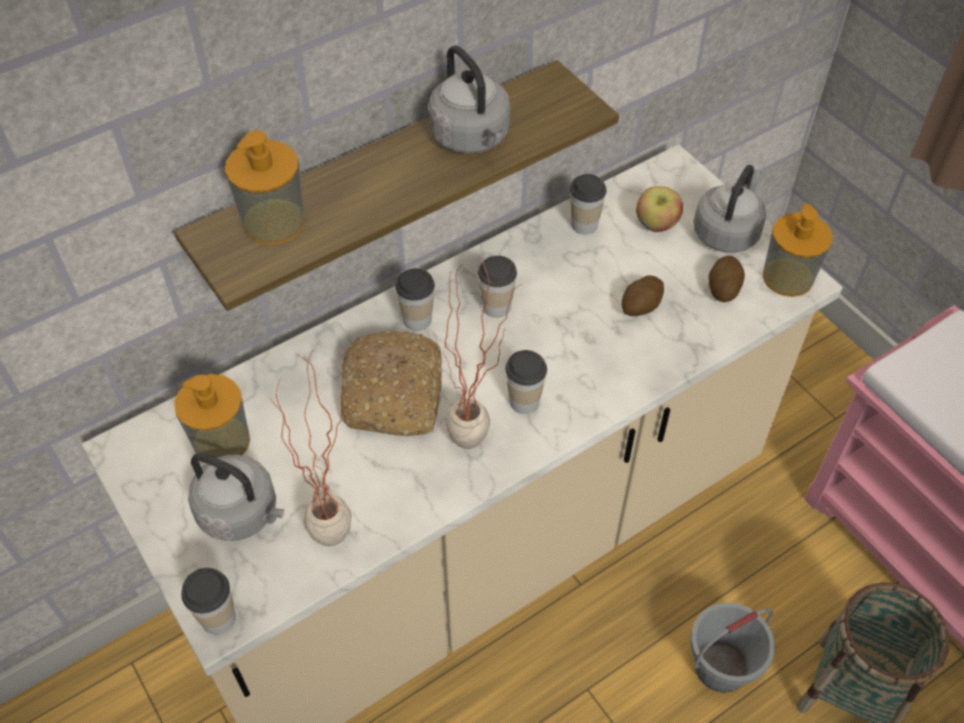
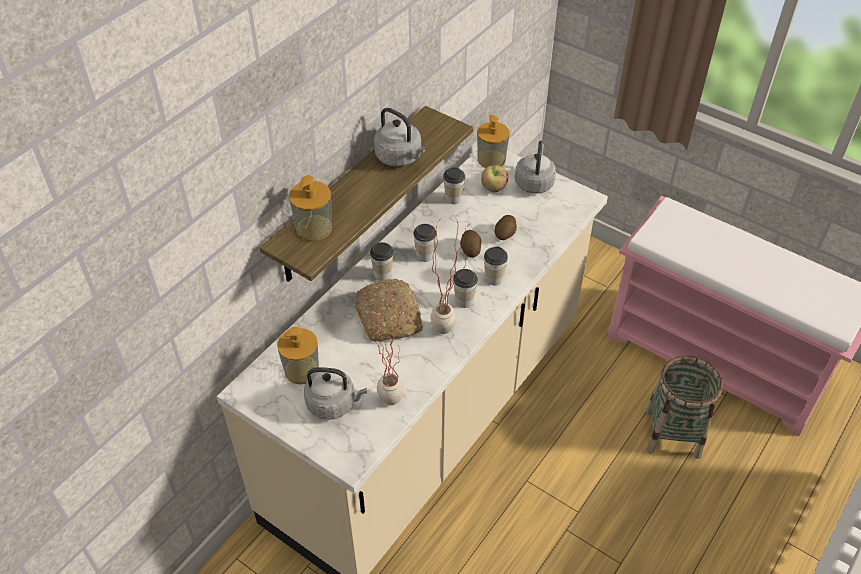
camera: 20 degrees left, 5 degrees down
(218, 618) = (348, 460): cup -> cup (494, 279)
(721, 667) = (597, 444): grey bucket -> none
(723, 288) = (545, 213): potato -> potato (470, 249)
(787, 277) = (577, 198): soap dispenser -> soap dispenser (491, 159)

